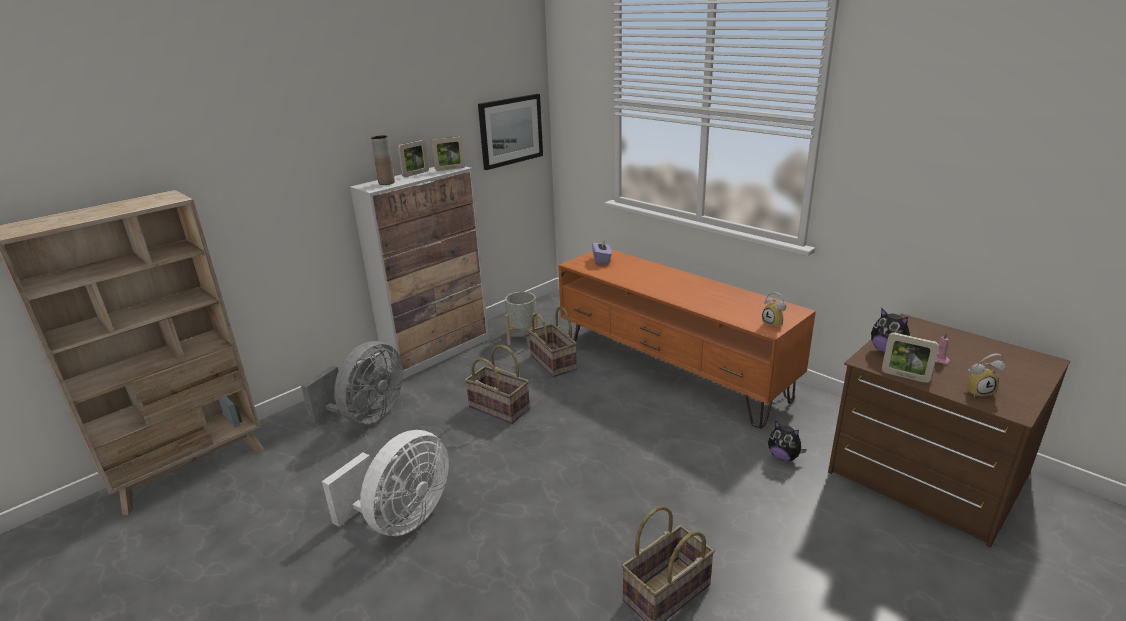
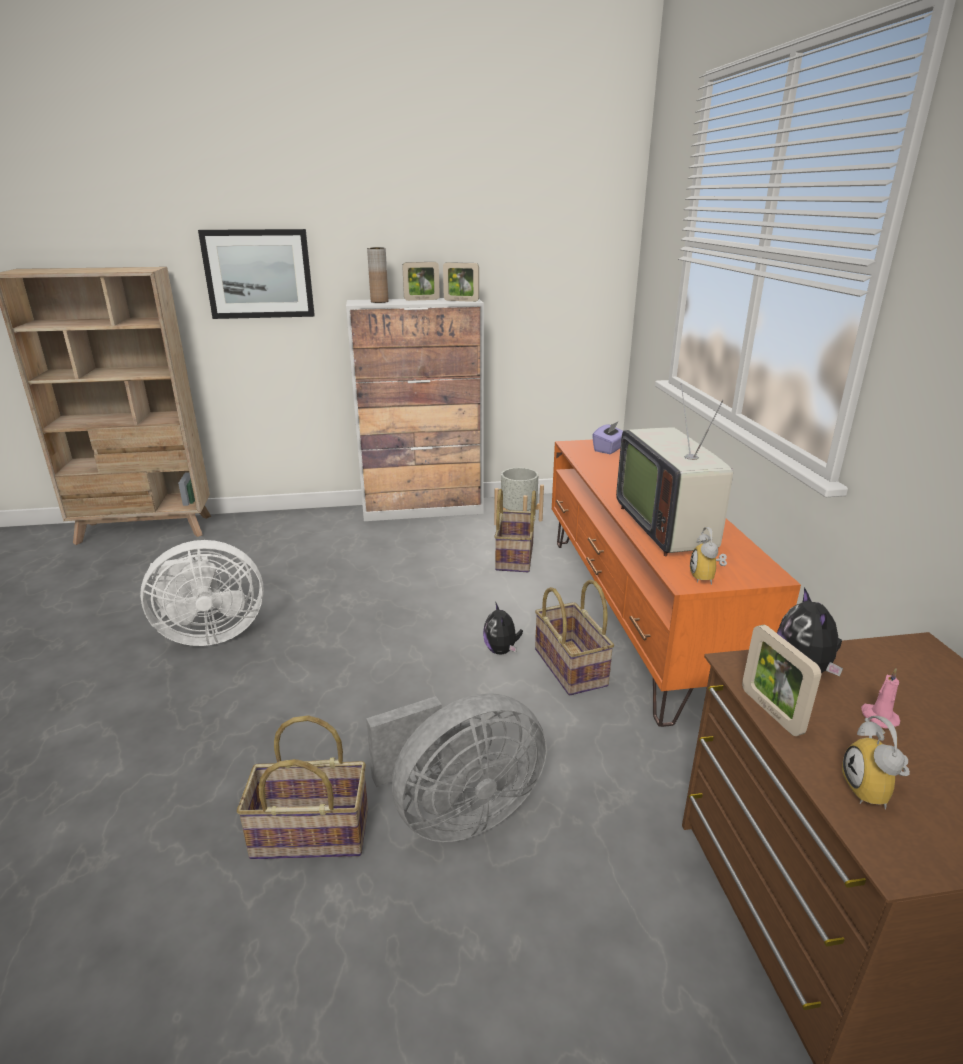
camera: 35 degrees right, 0 degrees up
(366, 416) = (298, 540): grey fan -> grey fan (457, 813)
(500, 408) = (408, 578): basket -> basket (571, 667)
(510, 131) = (572, 273): picture -> picture (258, 274)
(713, 301) = (669, 527): none -> television
(783, 457) = (645, 774): plush toy -> plush toy (501, 650)
(977, 391) = (873, 792): alarm clock -> alarm clock turned 60 degrees clockwise

